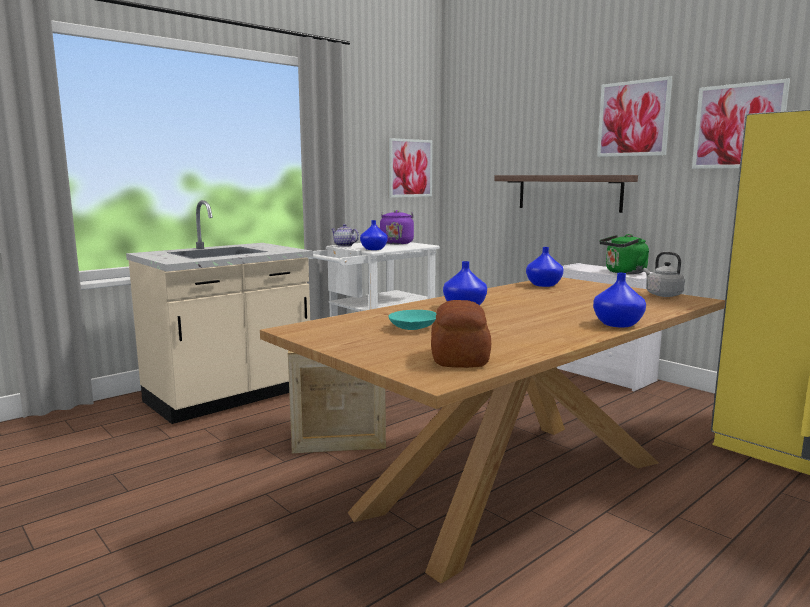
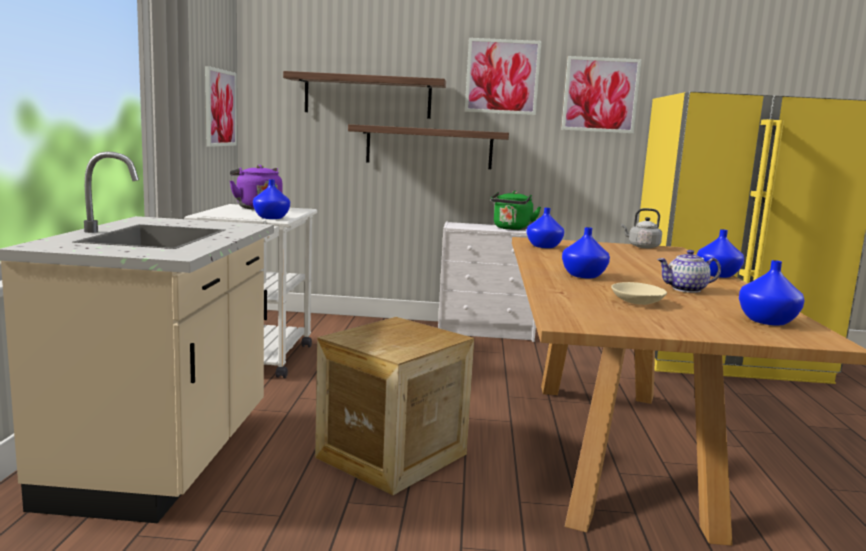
camera: 45 degrees left, 0 degrees up
(344, 246) = (218, 215): teapot -> teapot (686, 290)
(412, 328) = (637, 302): turquoise bowl -> beige bowl
(460, 358) = (766, 321): bread -> blue vase
(522, 149) = (368, 96): none -> shelf

